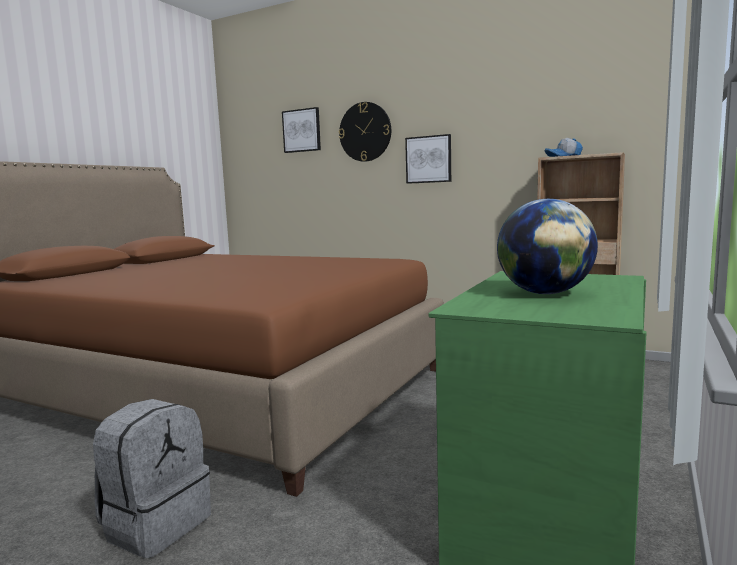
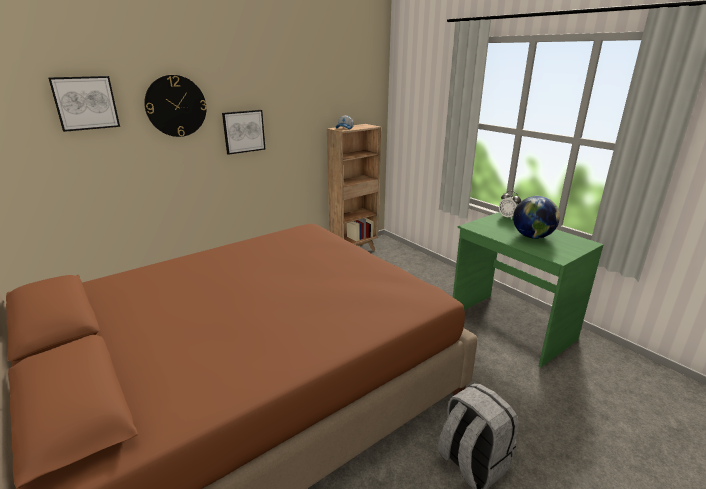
camera: 65 degrees left, 15 degrees up
(620, 279) = (508, 217): none -> alarm clock

